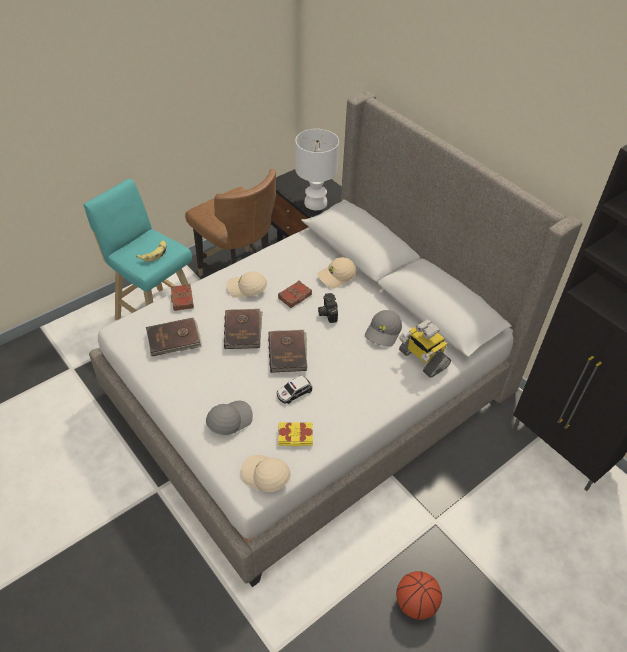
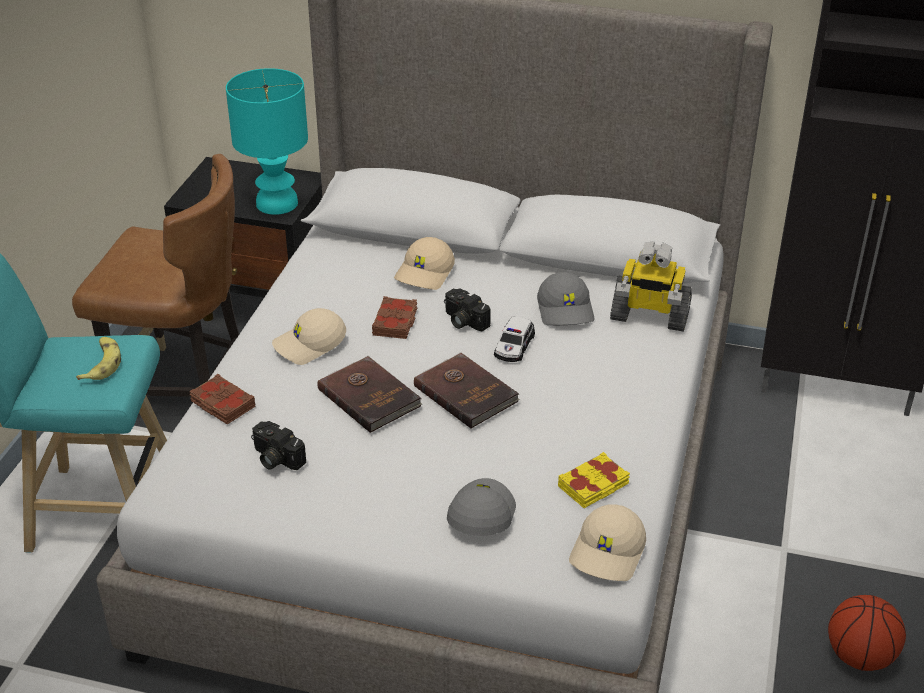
camera: 35 degrees left, 10 degrees down
(174, 339) = (275, 458): brown book -> camera
(265, 476) = (609, 553): beige cap -> beige cap turned 60 degrees counterclockwise
(294, 392) = (530, 436): toy car -> toy car (514, 347)
(315, 203) = (276, 204): white table lamp -> turquoise table lamp

